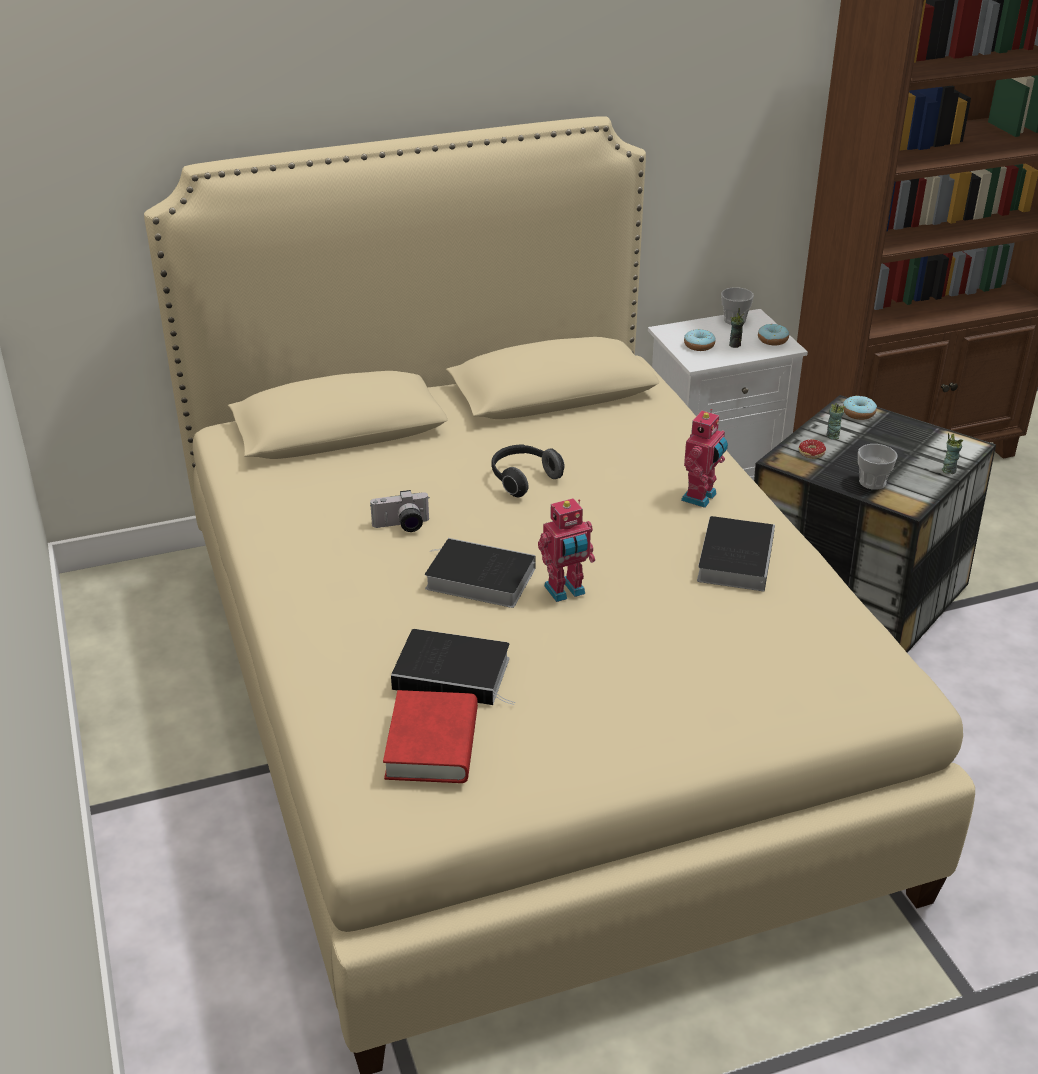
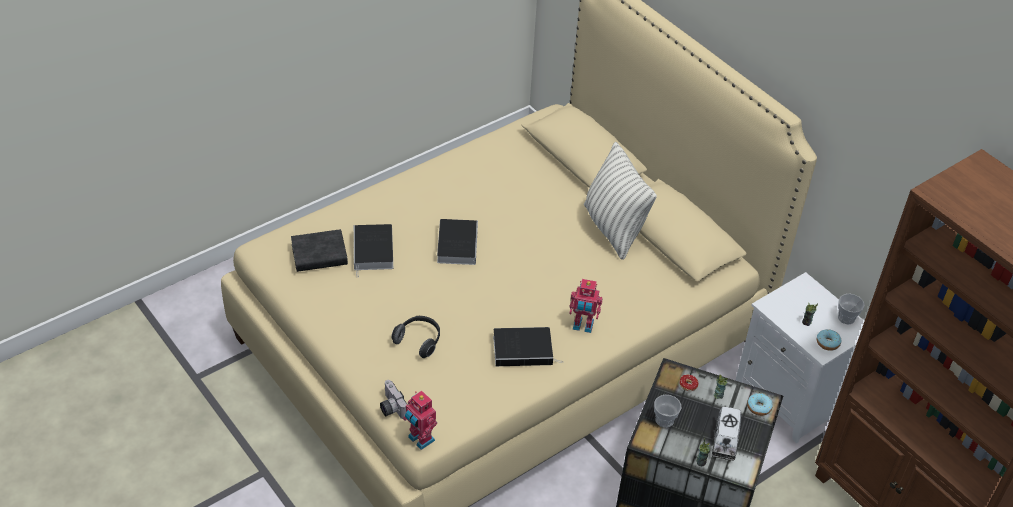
camera: 70 degrees right, 10 degrees up
(402, 526) = (494, 204): camera -> camera (390, 407)
(432, 744) = (319, 255): red book -> black book
(513, 434) = (613, 229): none -> pillow
(523, 479) = (565, 243): headphones -> headphones (419, 341)
(566, 591) = (460, 281): toy robot -> toy robot (420, 439)
(699, 345) = (793, 303): donut -> none
(912, 446) = (725, 439): none -> toy truck

